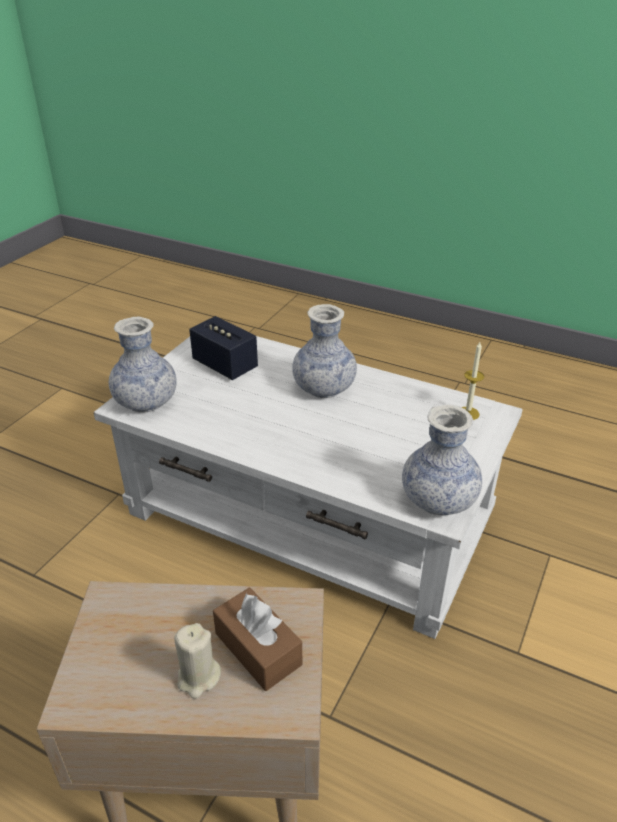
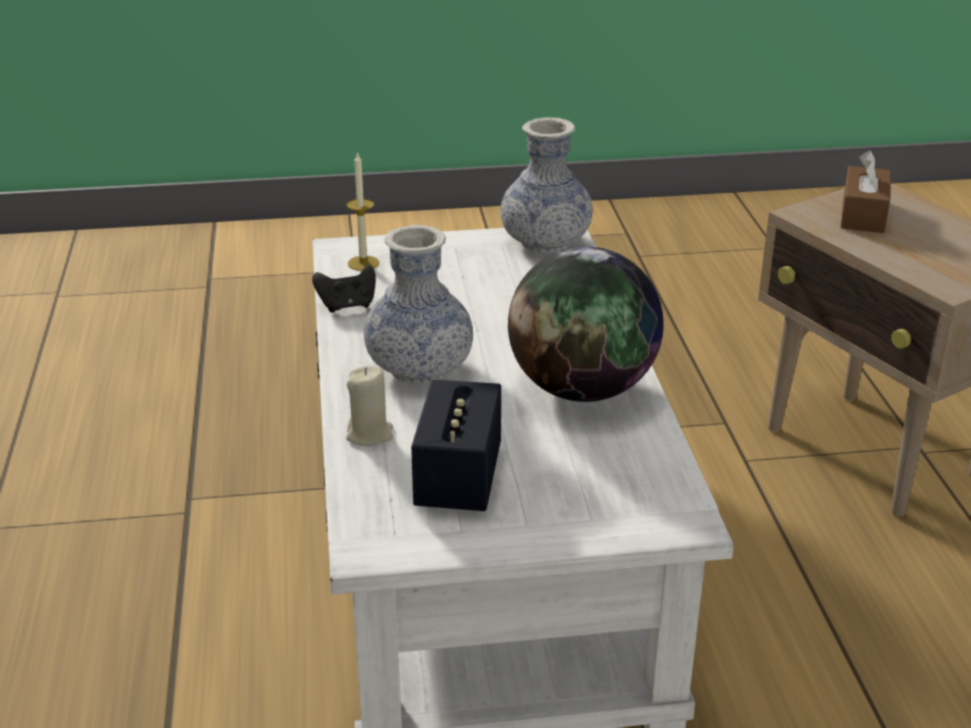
camera: 125 degrees left, 5 degrees down
(146, 402) = (645, 503): vase -> none
(198, 677) = (923, 225): beige candle -> beige candle (370, 434)
(247, 428) = (582, 389): none -> globe
(415, 390) = (347, 306): none -> black game controller

